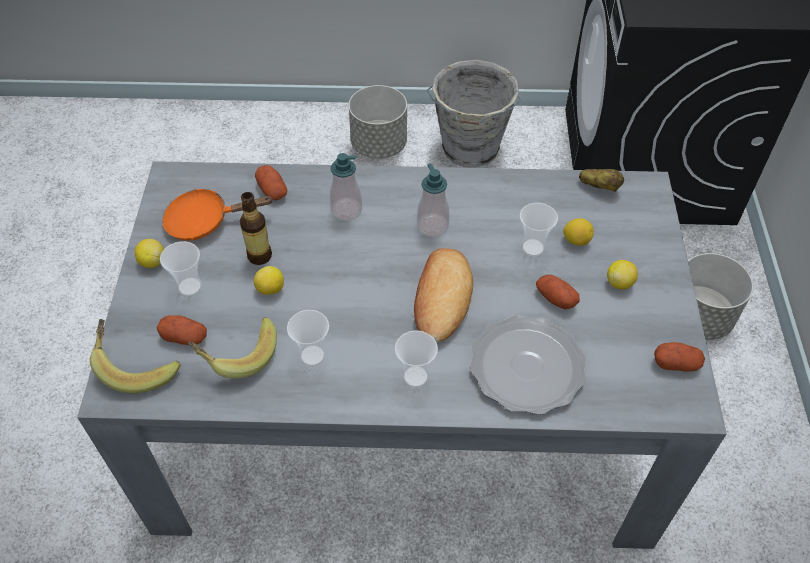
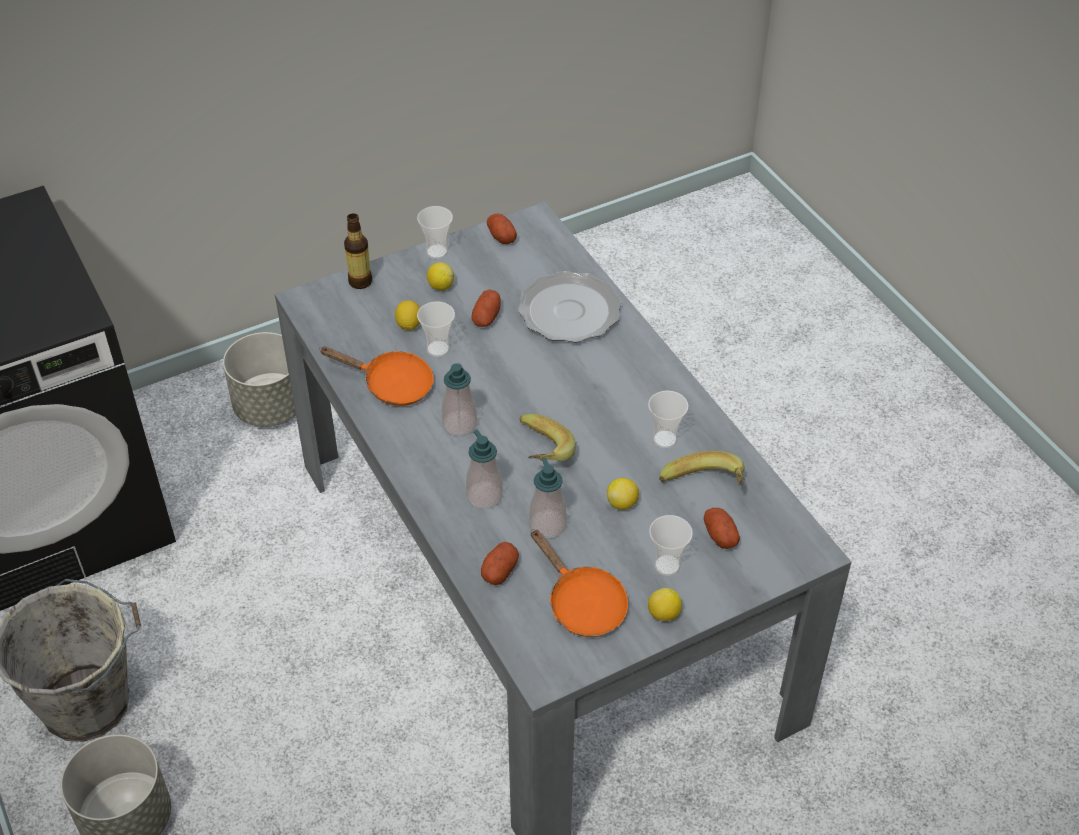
camera: 120 degrees left, 5 degrees down
(137, 365) = (773, 552): banana -> banana (538, 454)
(259, 256) = (591, 533): bottle -> bottle (360, 282)
(288, 234) = (547, 525): none -> soap dispenser
(415, 377) = (631, 369): cup -> cup (437, 252)
(441, 299) = (541, 384): bread -> none
(507, 202) = (391, 385): none -> orange frying pan
(599, 187) = (327, 330): potato -> none

